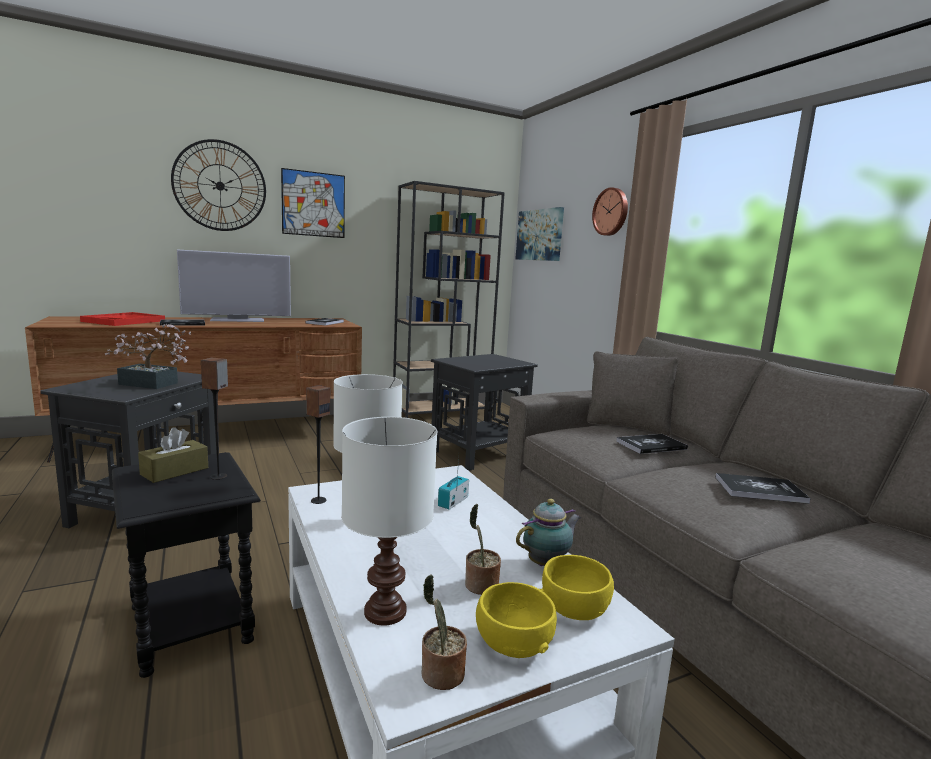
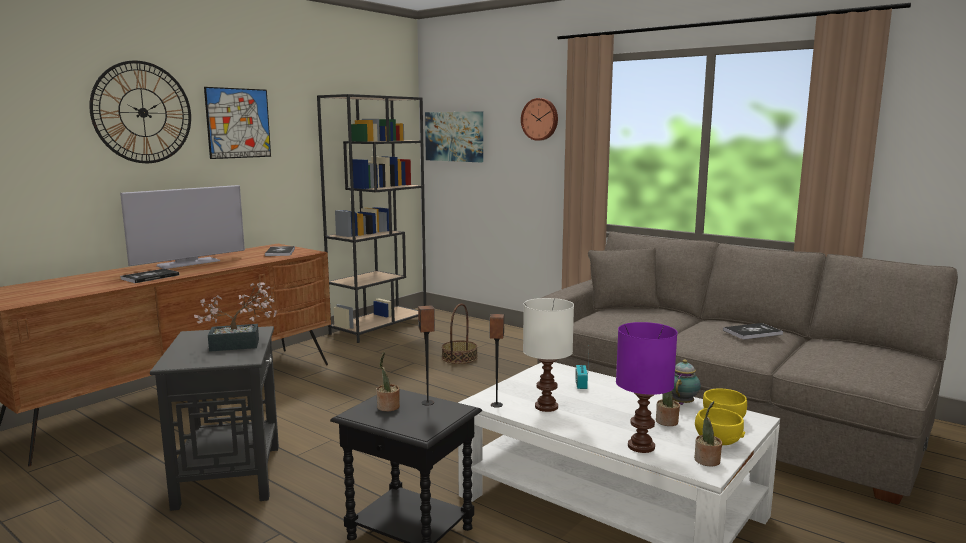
camera: 25 degrees left, 0 degrees up
(124, 321) = (77, 284): red tray -> none
(174, 471) = (388, 407): brown tissue box -> potted plant
(384, 613) = (641, 447): white table lamp -> purple table lamp
(477, 453) = (459, 357): black side table -> basket
(651, 445) = (659, 317): book -> none

